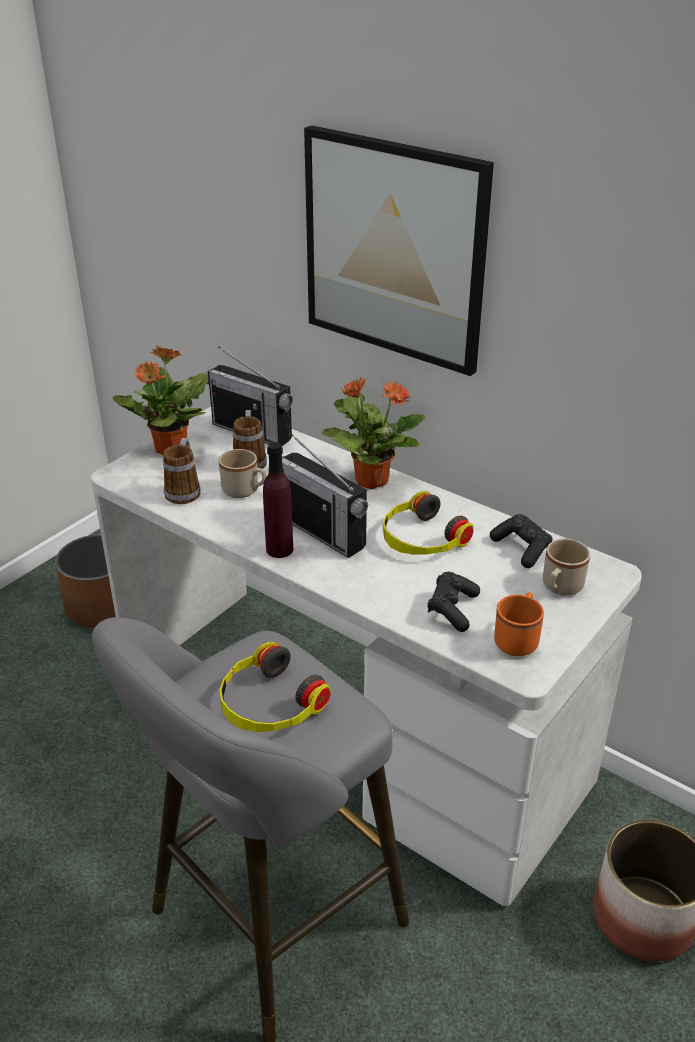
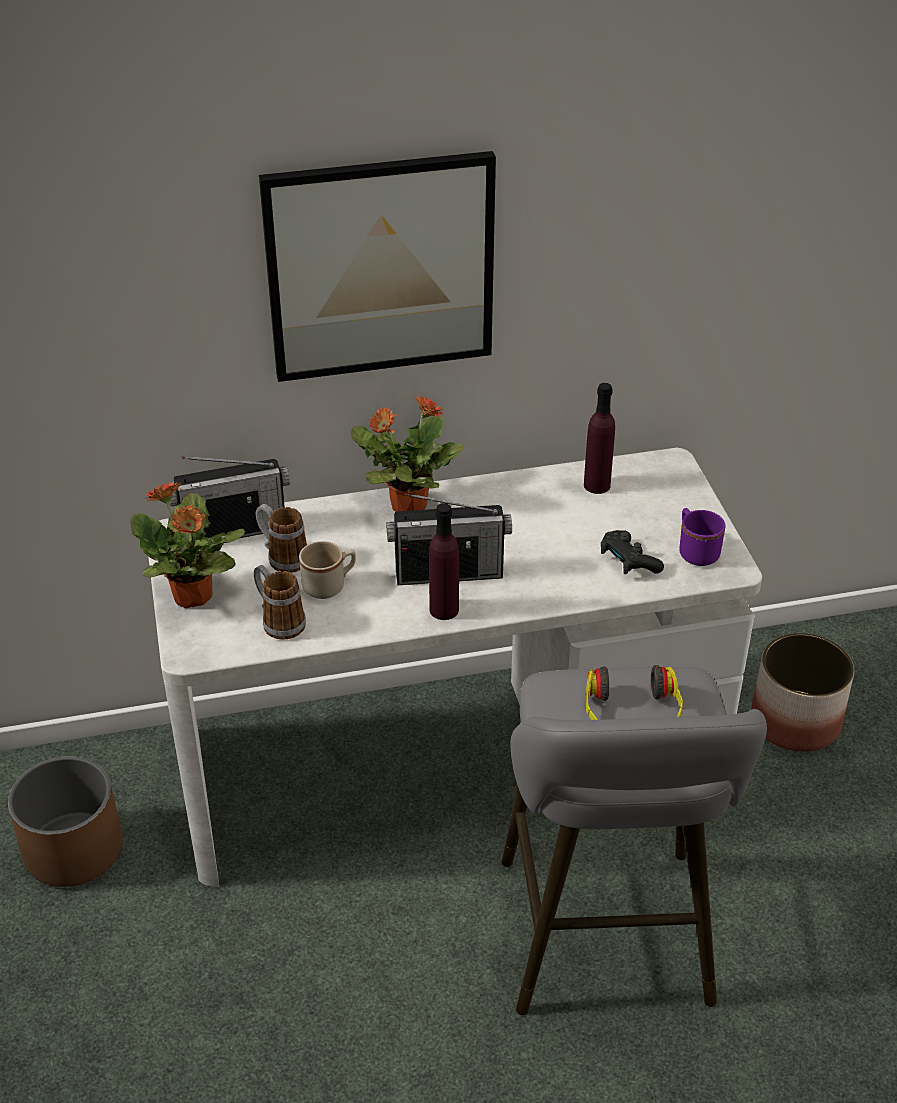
camera: 50 degrees left, 5 degrees up
(422, 538) = (523, 526): headphones -> none
(518, 639) = (695, 551): orange mug -> purple mug
(521, 549) = (597, 485): black game controller -> purple bottle
(559, 588) = (662, 497): beige mug -> none

